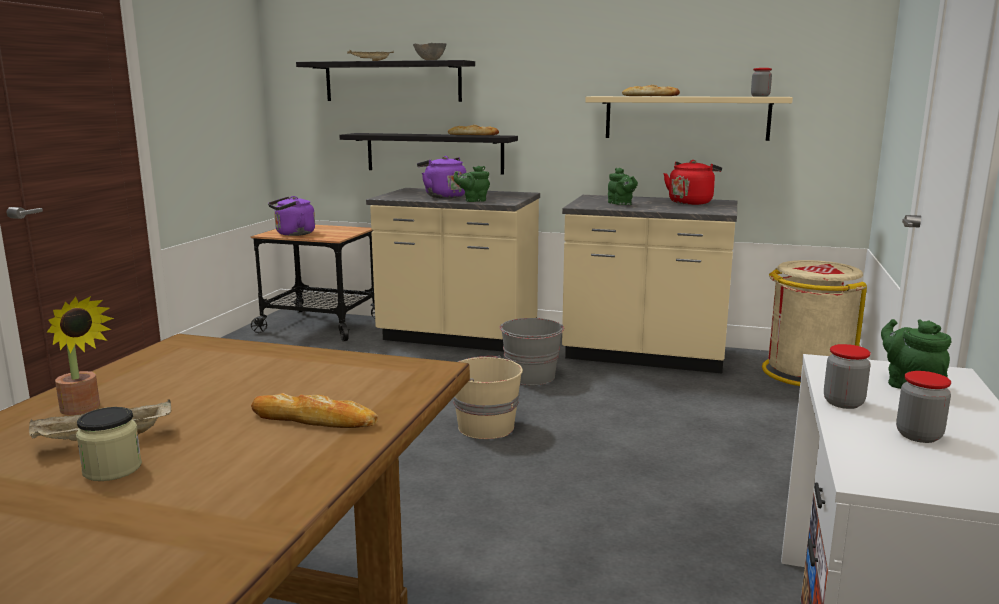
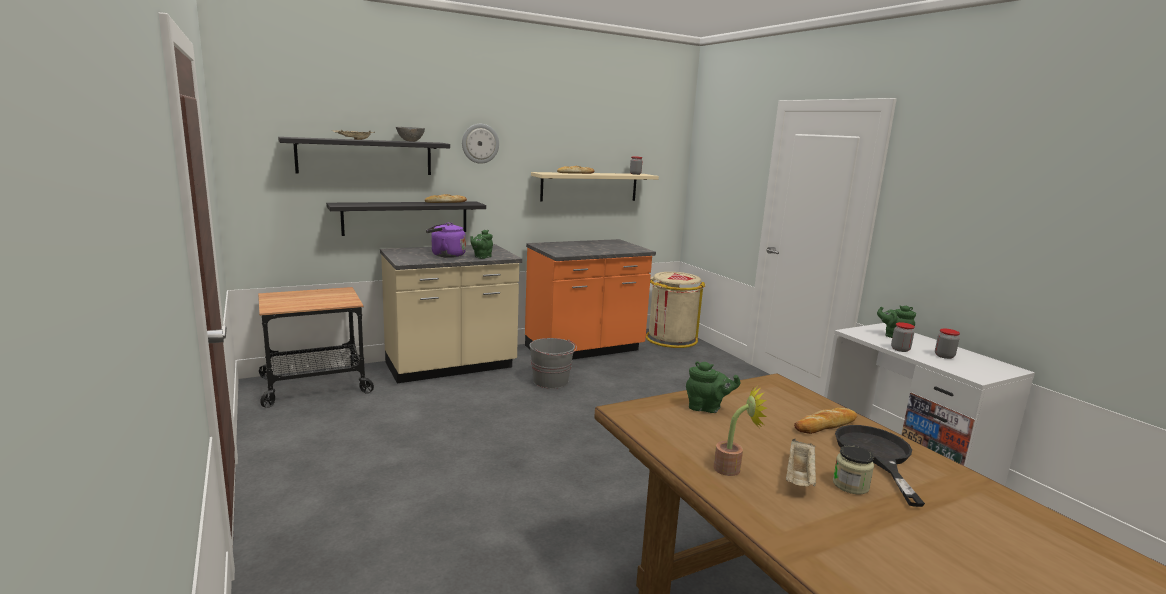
camera: 45 degrees left, 0 degrees up
(246, 464) = (876, 455): none -> black frying pan
(293, 234) = (297, 304): purple kettle -> none
(484, 427) = (589, 422): beige bucket -> none
(522, 60) = (480, 143): none -> wall clock
(621, 204) = (577, 249): green teapot -> green teapot (707, 408)
(644, 356) = (585, 350): beige counter -> orange counter
(691, 202) = (606, 243): red kettle -> none

